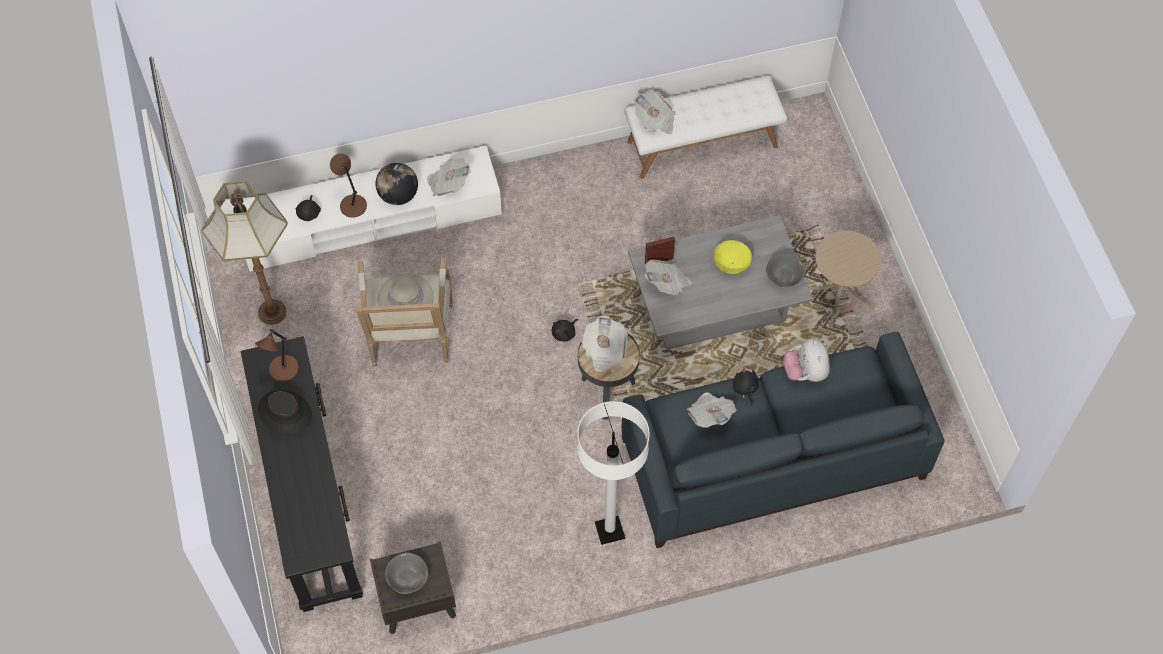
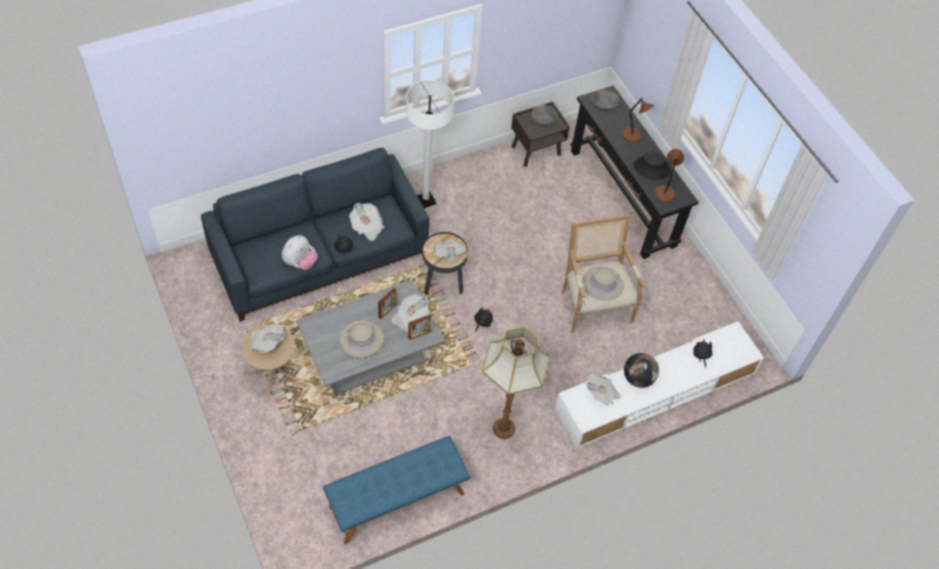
camera: 165 degrees right, 5 degrees down
(271, 313) = (700, 311): floor lamp -> floor lamp (504, 428)
(352, 205) = (671, 366): brown table lamp -> brown table lamp (632, 136)
(655, 120) = (441, 460): newspaper -> newspaper (267, 342)
(695, 296) = (387, 311): none -> picture frame
(702, 143) = (397, 501): white bench -> blue bench
(731, 263) = (361, 339): yellow bowl -> beige hat
(783, 276) = (319, 334): grey bowl -> grey bowl (603, 106)
(805, 372) = (300, 262): plush toy -> plush toy turned 60 degrees clockwise

